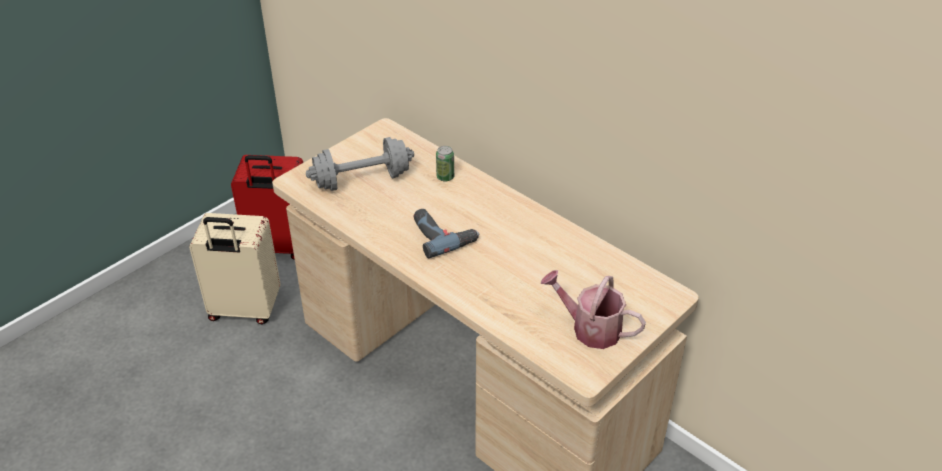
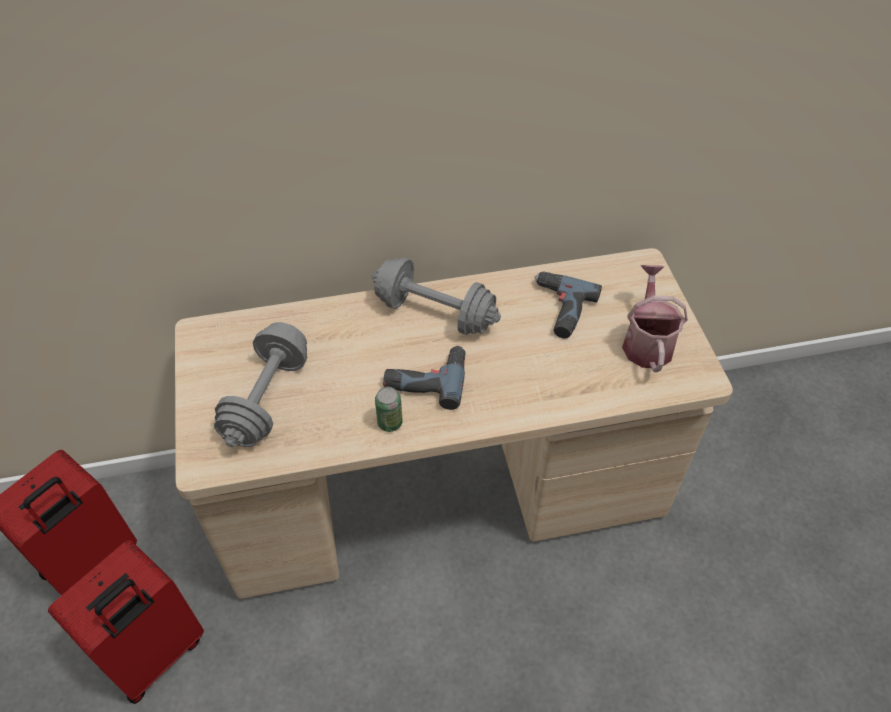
camera: 55 degrees left, 10 degrees up
(244, 310) = (155, 654): beige suitcase -> red suitcase
(445, 177) = (336, 326): can -> can (390, 423)
(502, 213) = (435, 313): none -> grey dumbbell
(571, 269) = (558, 309): none -> power drill
(590, 328) = (647, 341): watering can -> watering can turned 120 degrees clockwise

